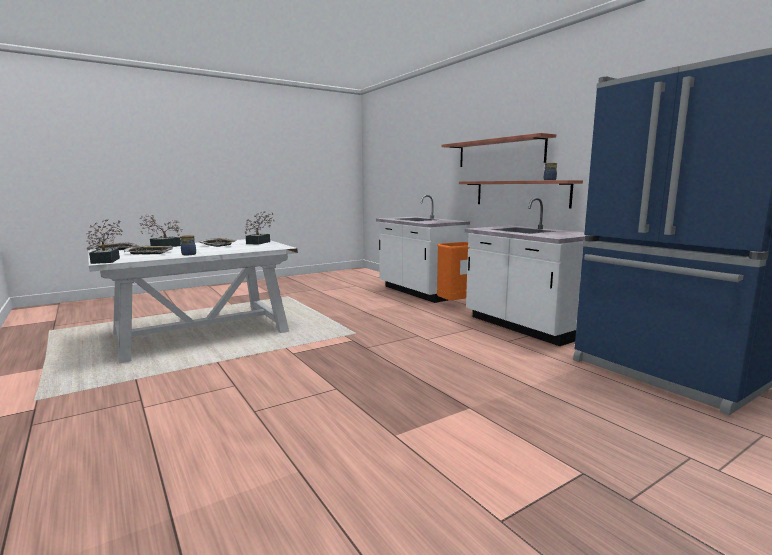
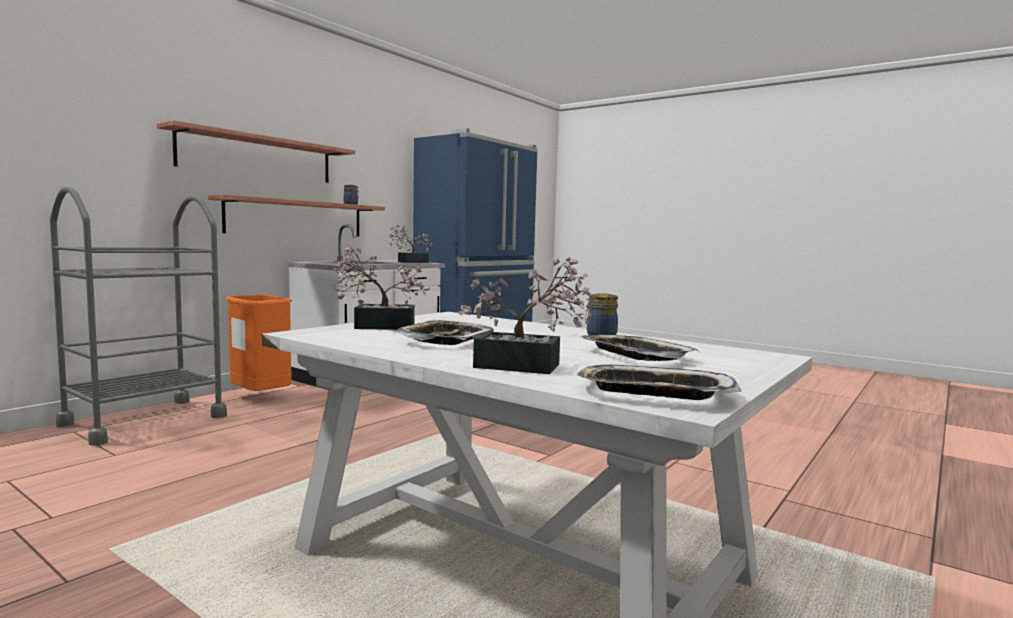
camera: 110 degrees left, 5 degrees down
(107, 260) = (759, 358): potted plant -> potted plant (409, 262)
(419, 292) = (144, 420): white counter -> grey cart

